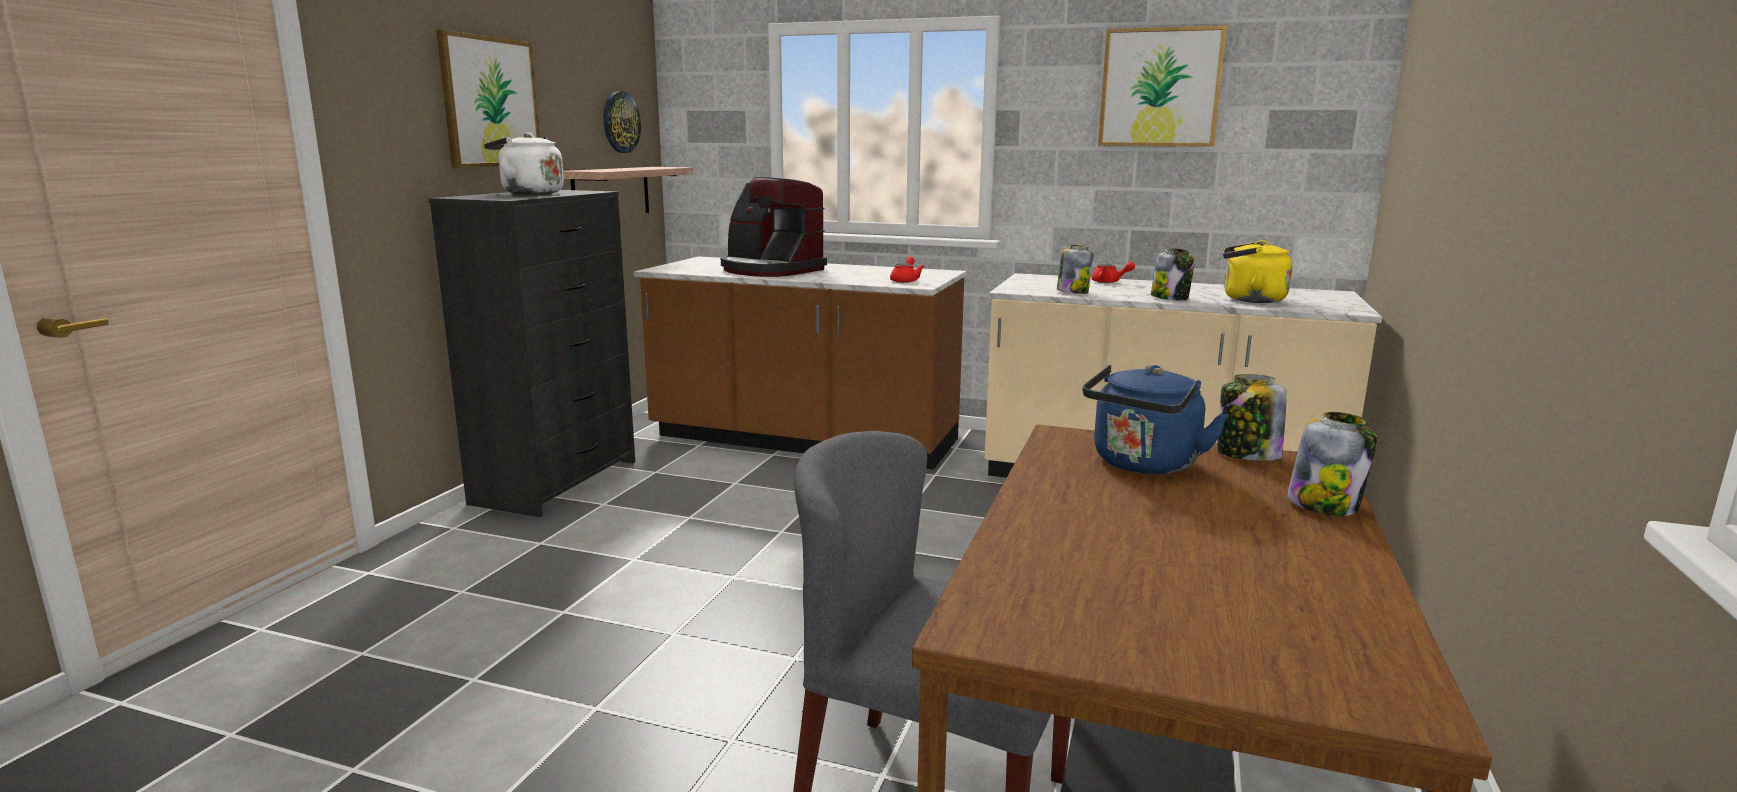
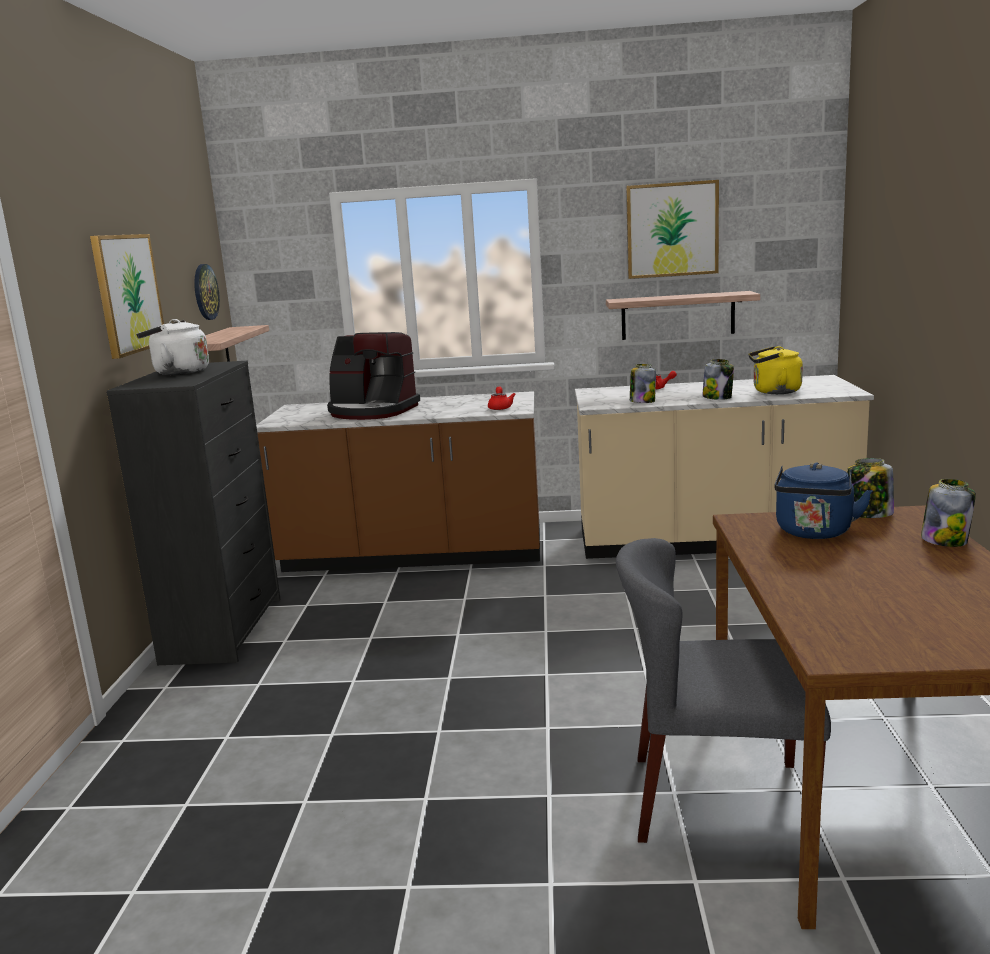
camera: 15 degrees left, 0 degrees up
(1156, 197) = (677, 316): none -> shelf

